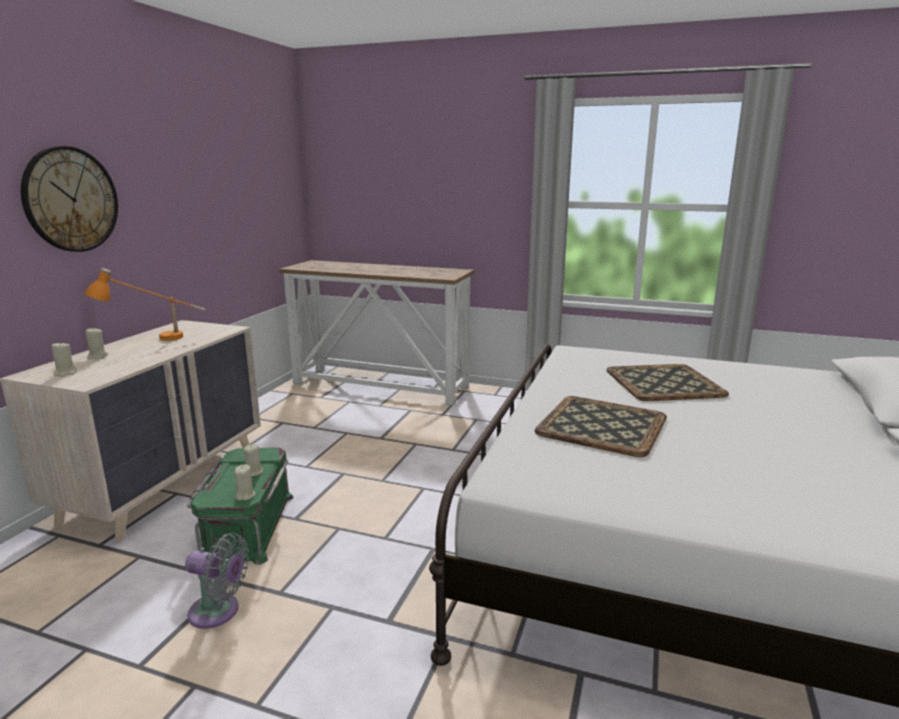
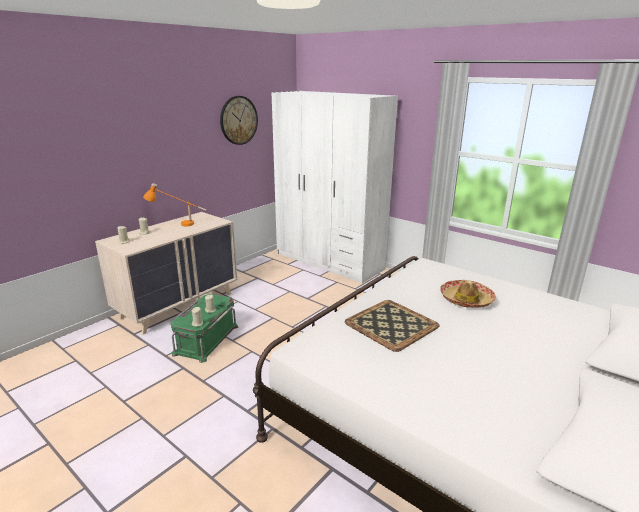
camera: 20 degrees right, 5 degrees up
(71, 199) = (138, 145): wall clock -> wall clock (238, 120)
(218, 612) = (169, 383): grey fan -> none
(381, 385) = (329, 261): console table -> white wardrobe
(664, 382) = (466, 300): tray -> hat

